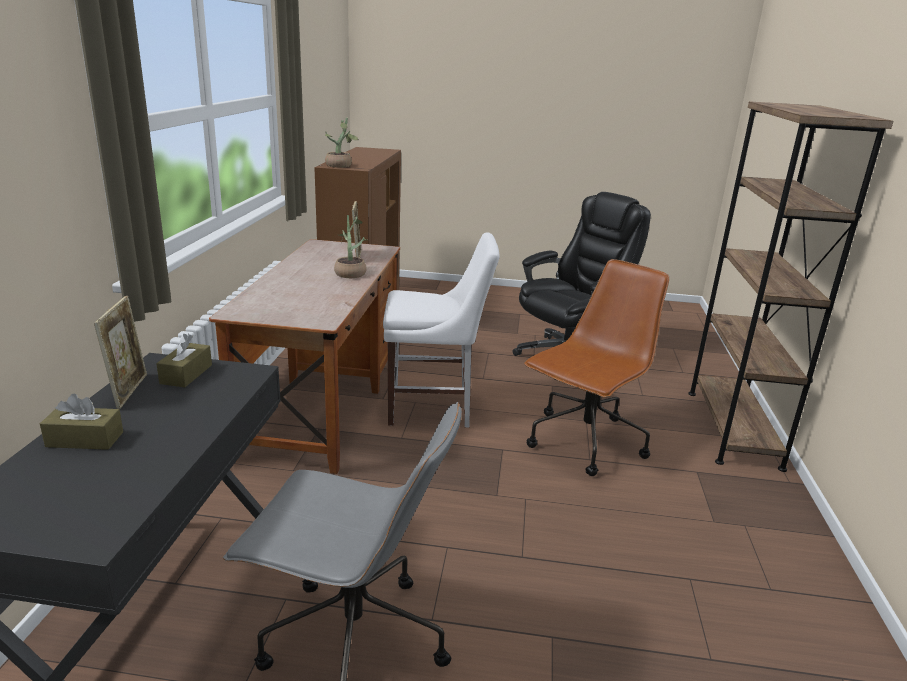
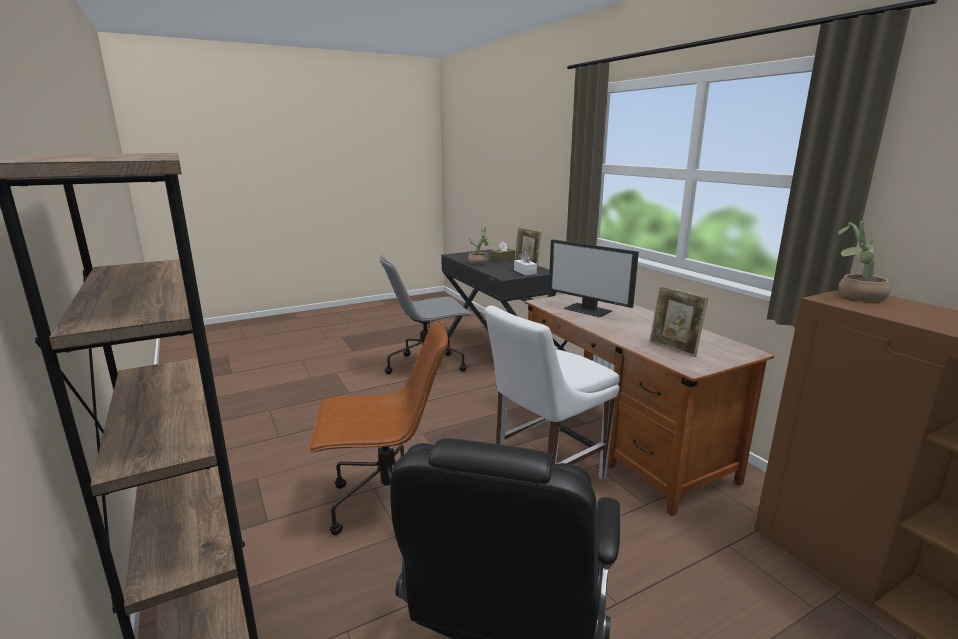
camera: 145 degrees right, 5 degrees down
(186, 374) = (525, 272): brown tissue box -> white tissue box
(309, 297) = (588, 310): none -> monitor
(350, 272) = (625, 332): potted plant -> potted plant (480, 263)
(585, 443) = (386, 504): brown office chair -> brown office chair turned 105 degrees counterclockwise

